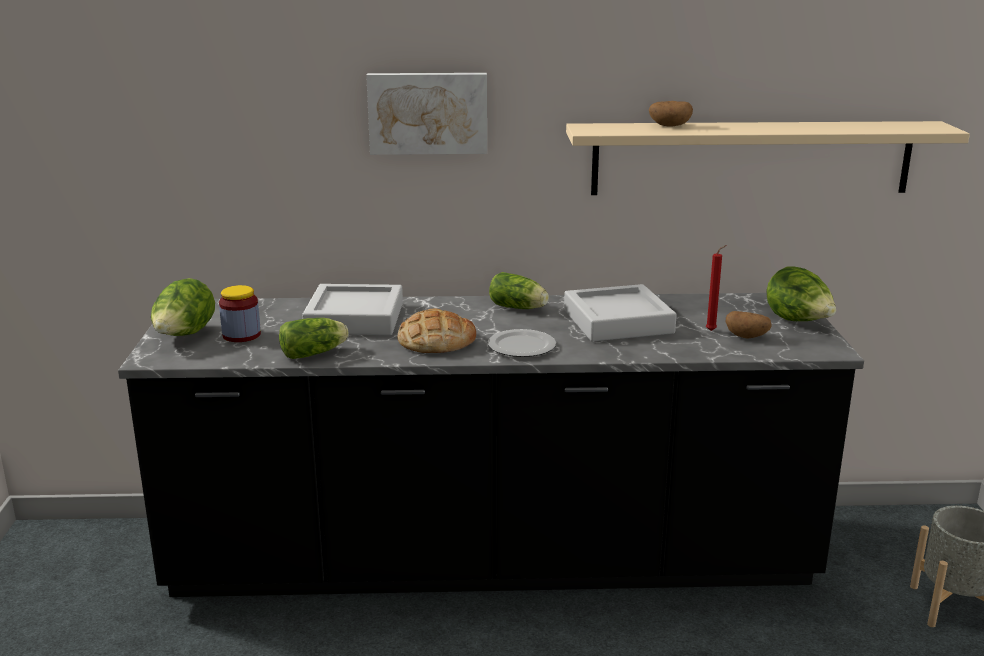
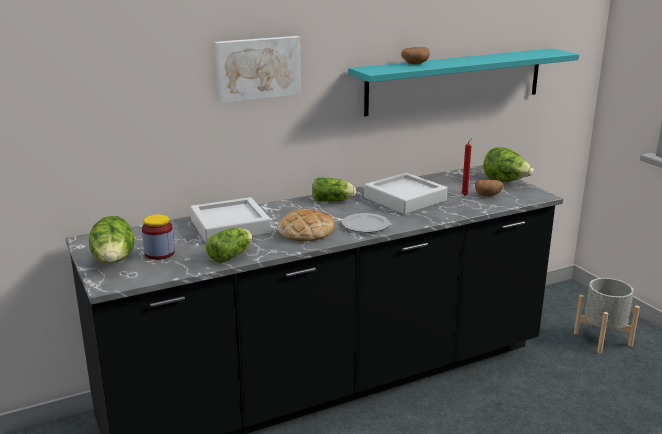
camera: 25 degrees left, 0 degrees up
(751, 158) = (455, 81): beige shelf -> turquoise shelf

